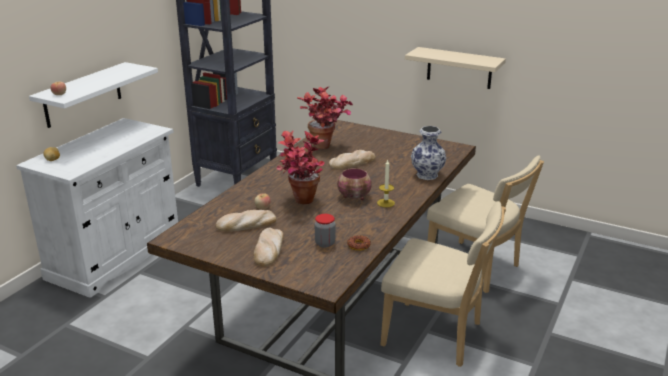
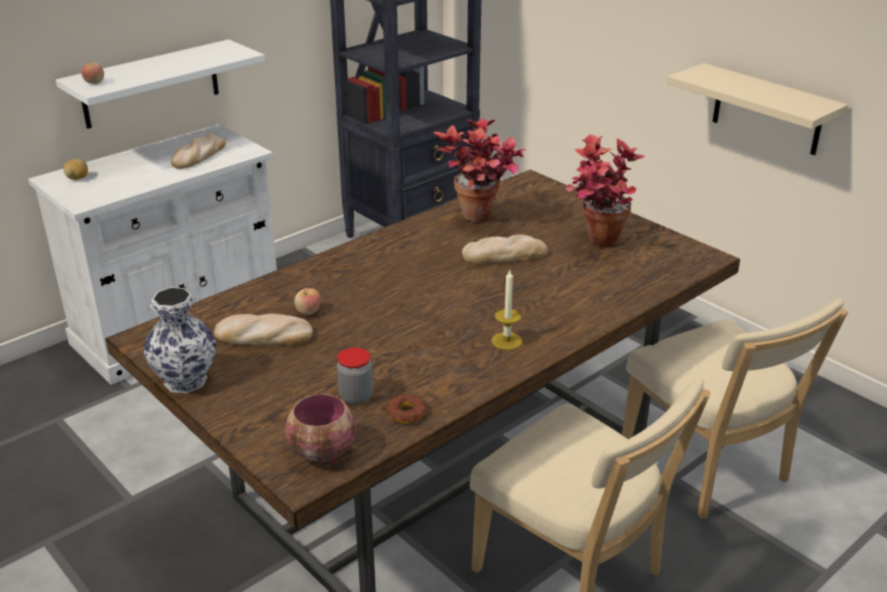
camera: 20 degrees right, 5 degrees up
(269, 250) = (264, 389): bread -> bread (199, 155)
(300, 203) = (370, 315): potted plant -> potted plant (595, 245)
(355, 197) = (463, 320): bowl -> bowl (324, 453)
(427, 175) = (614, 301): vase -> vase (186, 381)

